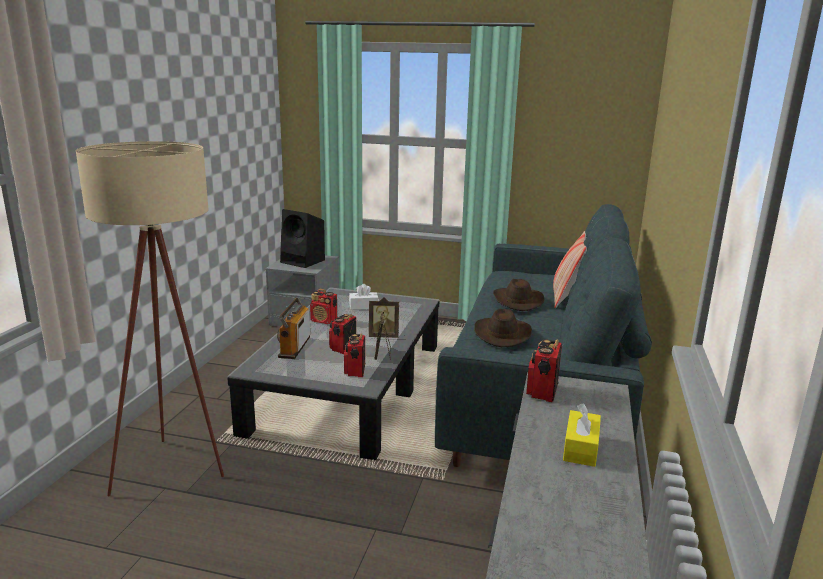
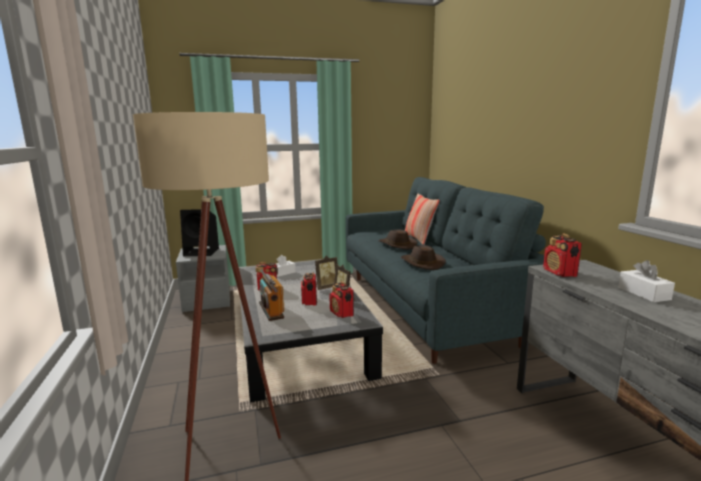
camera: 30 degrees left, 5 degrees down
(581, 448) = (643, 293): yellow tissue box -> white tissue box

